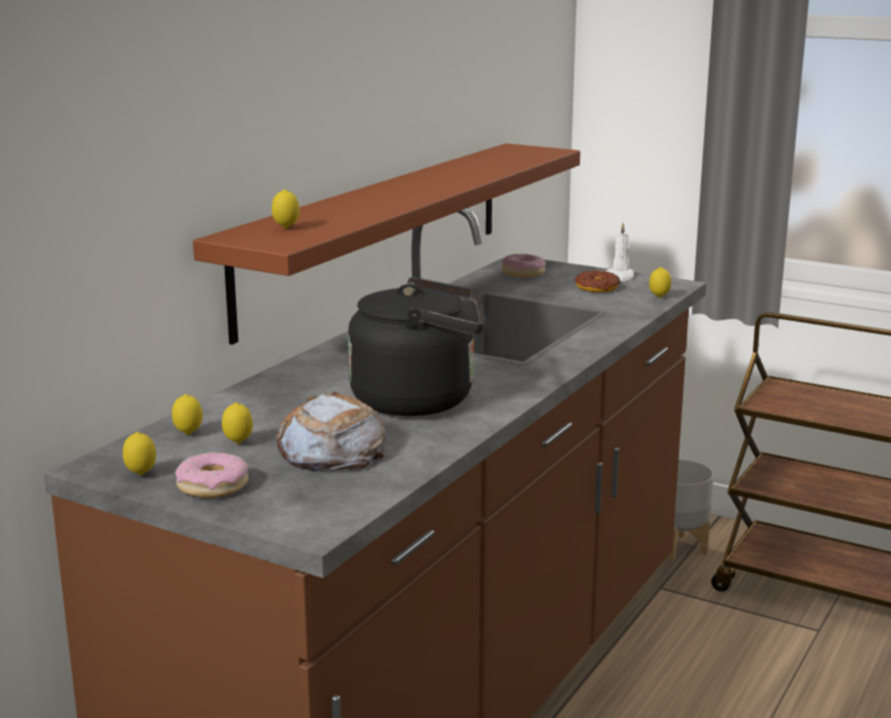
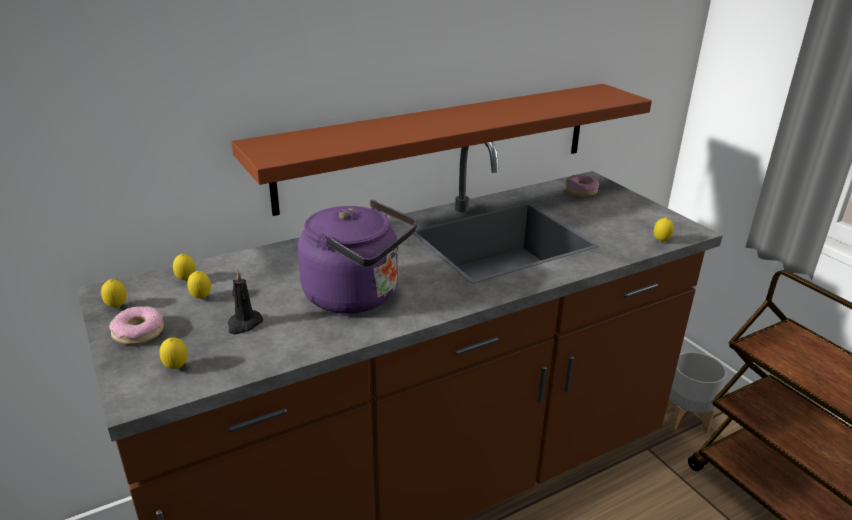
camera: 30 degrees right, 10 degrees up
(286, 228) = (302, 142): lemon -> lemon (176, 368)
(331, 449) = (244, 324): bread -> black candle
(421, 400) = (357, 296): black kettle -> purple kettle
(597, 288) = (621, 219): donut -> none
(620, 276) = (653, 212): white candle -> none

